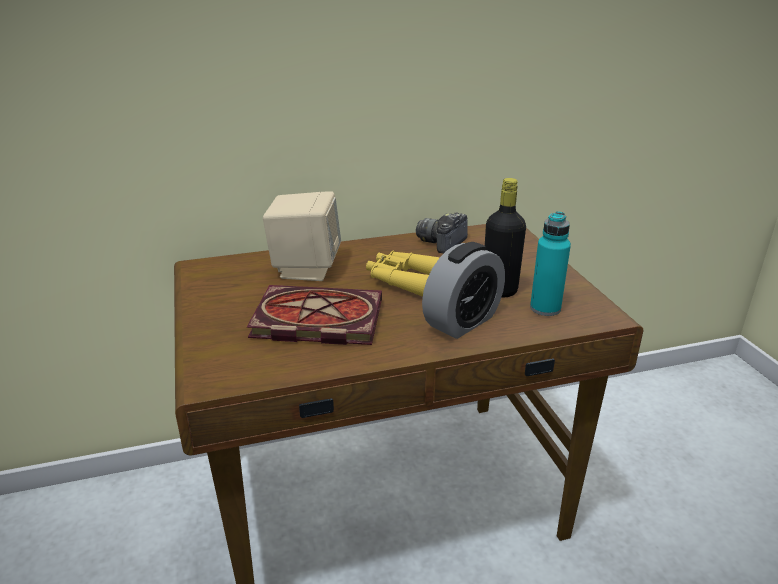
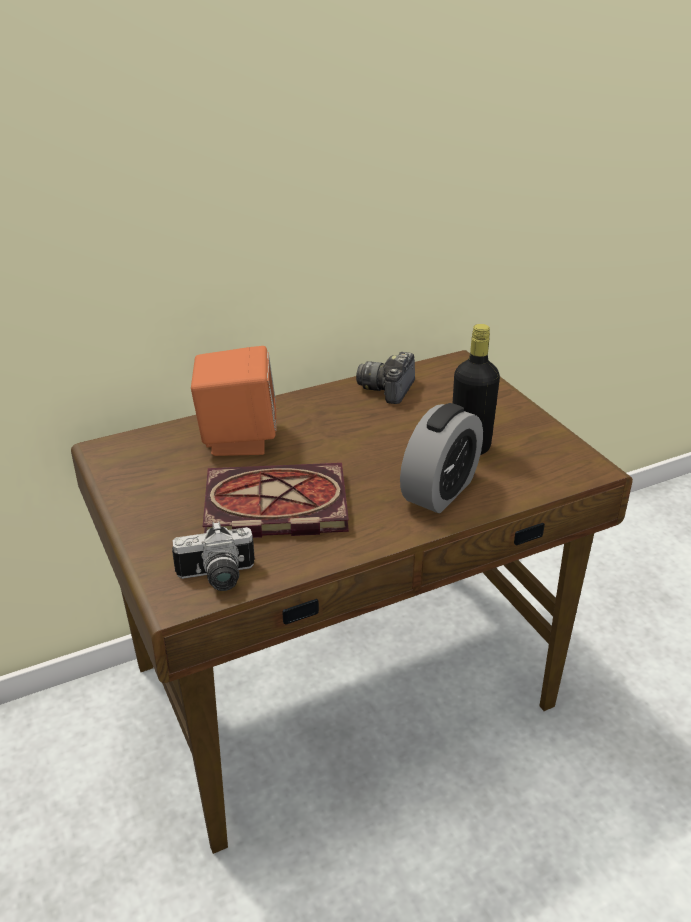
camera: 10 degrees left, 5 degrees up
(246, 369) = (217, 578): none -> camera
(305, 268) = (237, 439): beige speaker -> orange speaker
(406, 280) = (361, 444): yellow binoculars -> none
(545, 308) = (525, 465): turquoise bottle -> none

